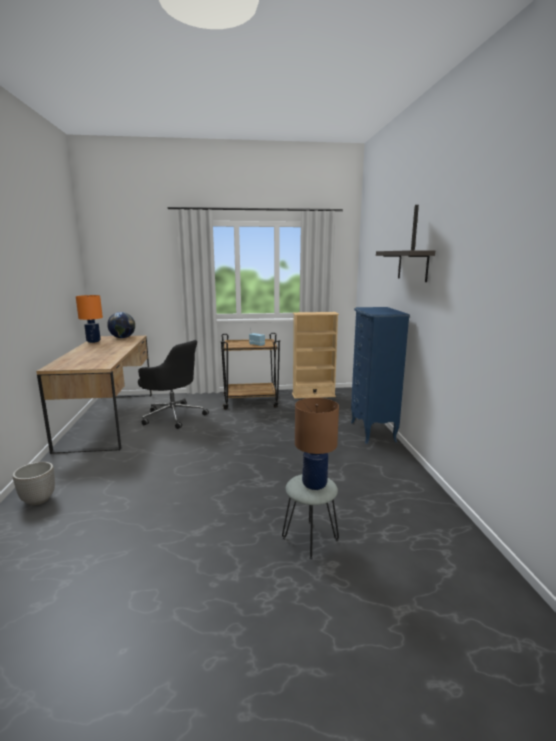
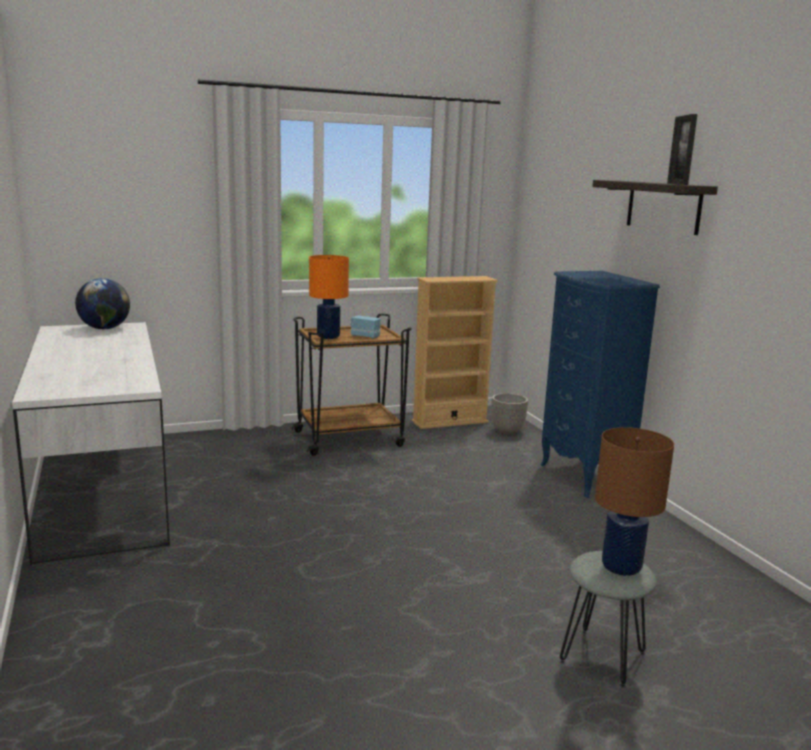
camera: 15 degrees left, 0 degrees up
(38, 500) = (77, 654): planter -> planter (507, 431)
(93, 342) = (55, 339): orange table lamp -> orange table lamp (328, 338)
(110, 419) = (103, 488): brown desk -> white desk
(173, 416) = (225, 474): black office chair -> none

